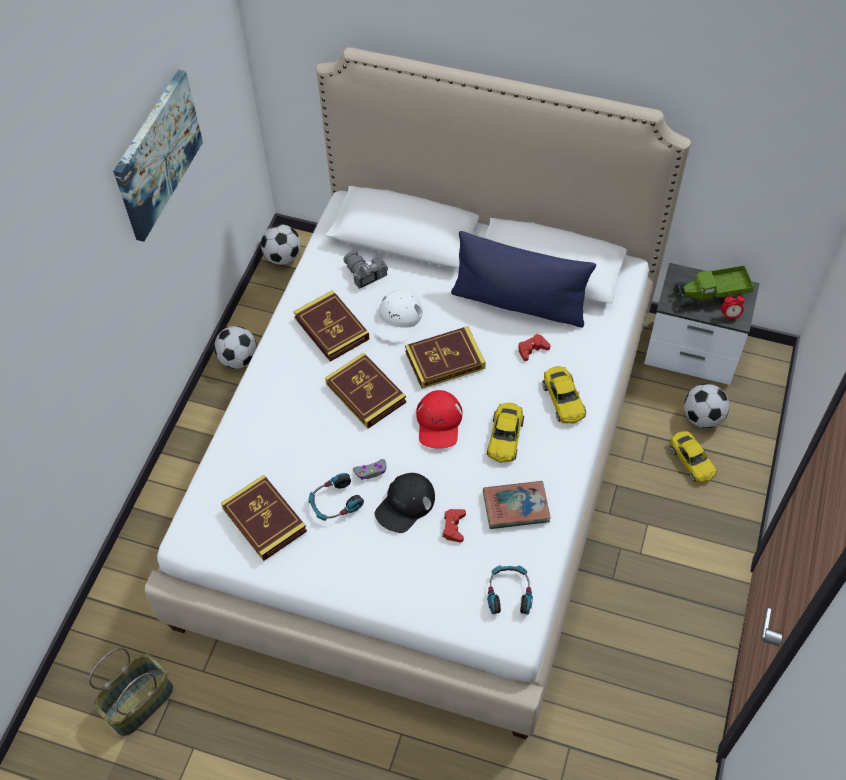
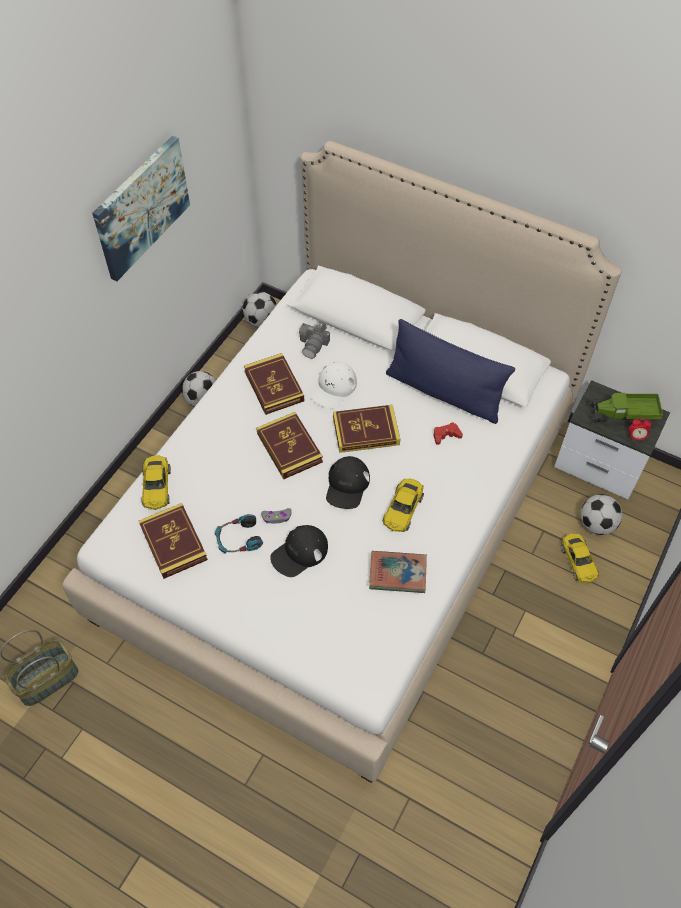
camera: 10 degrees right, 0 degrees up
(364, 274) = (314, 344): camera -> camera turned 135 degrees counterclockwise
(439, 422) = (347, 485): red cap -> black cap
(453, 527) = (337, 581): red game controller -> none
(509, 593) = (373, 651): headphones -> none
(563, 399) = (463, 485): yellow toy car -> yellow toy car (156, 486)

